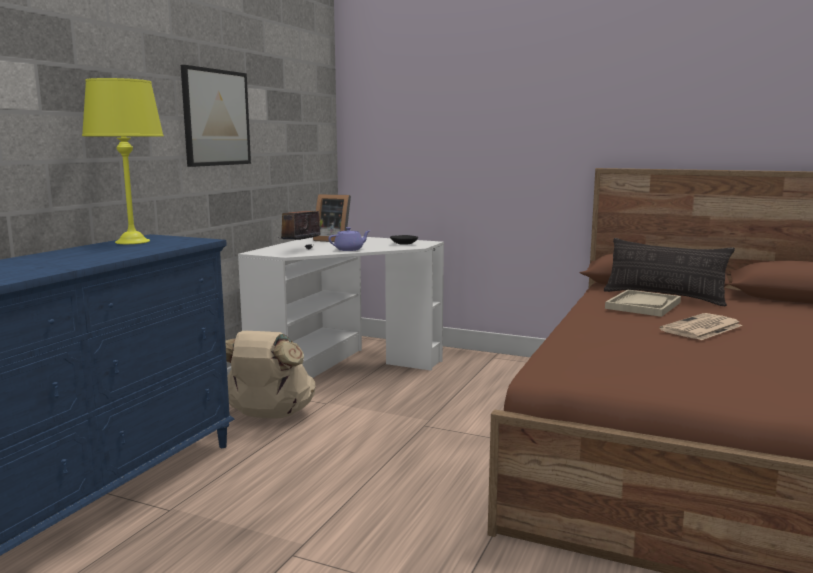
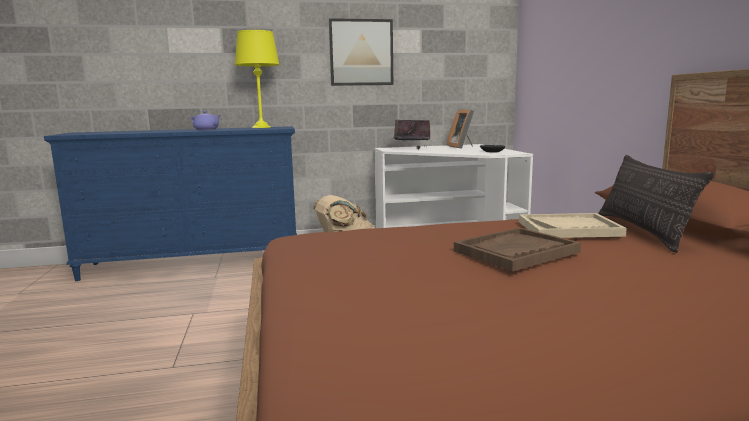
camera: 55 degrees right, 0 degrees up
(349, 249) = (438, 151): purple teapot -> purple teapot (206, 130)
(701, 328) = (516, 251): newspaper -> brown tray

